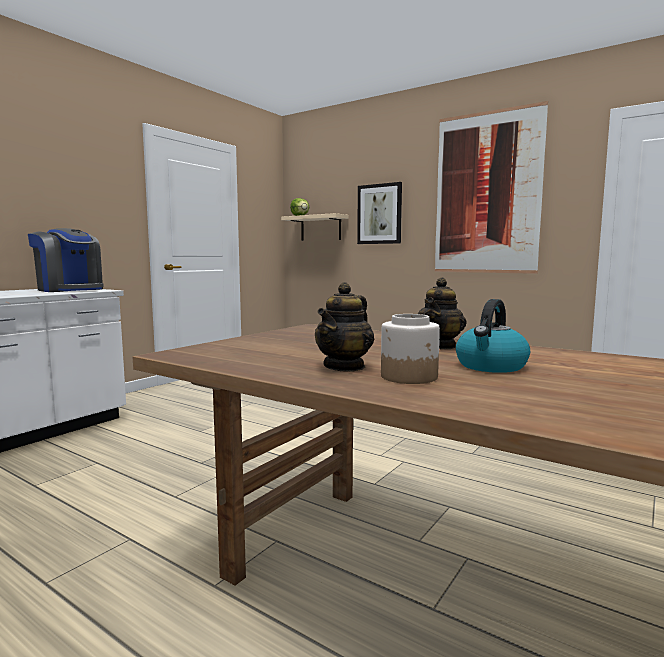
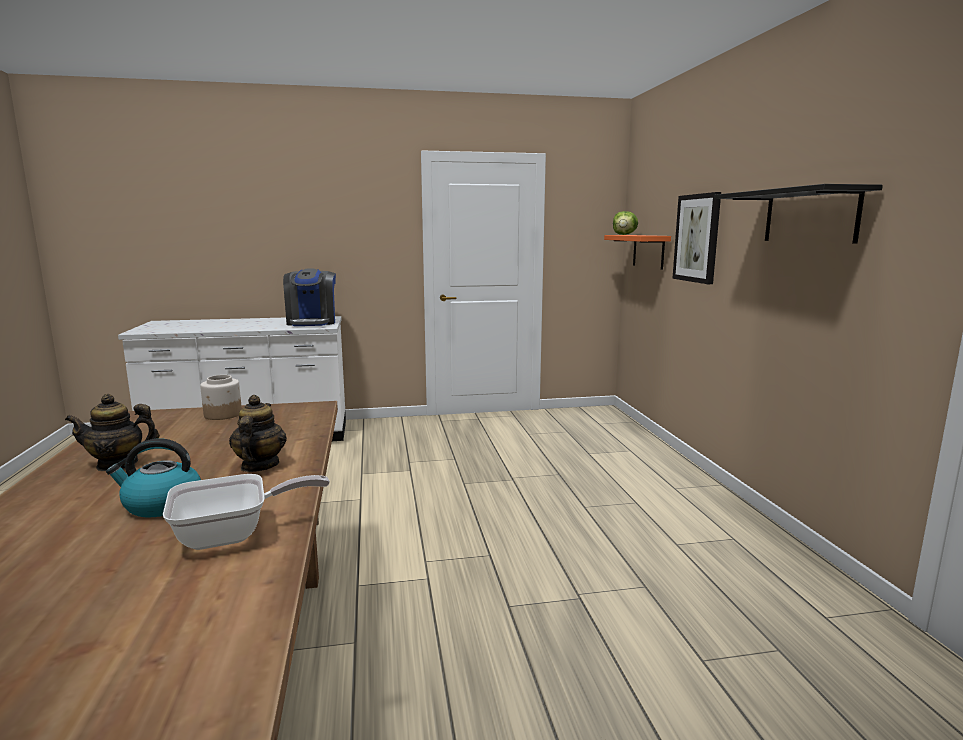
camera: 45 degrees right, 5 degrees up
(320, 228) = (648, 251): beige shelf -> orange shelf
(409, 377) = (88, 491): jar -> jar (223, 414)
(439, 346) = (259, 466): teapot -> teapot turned 105 degrees clockwise
(487, 193) = (810, 216): picture -> black shelf
(586, 361) = (233, 535): none -> frying pan

